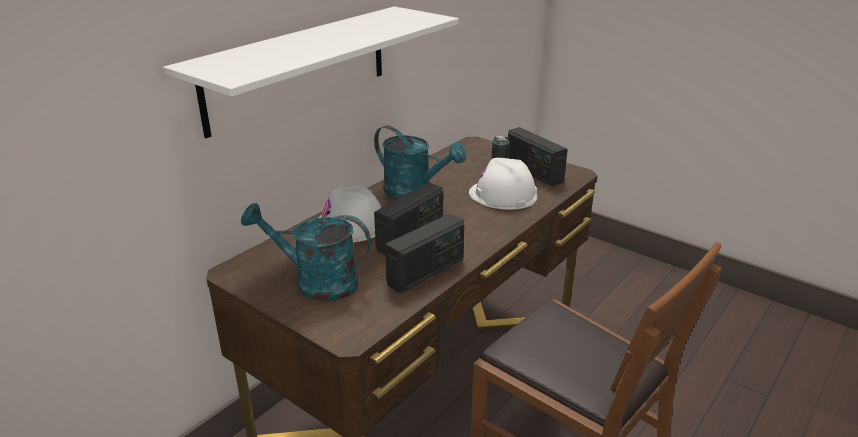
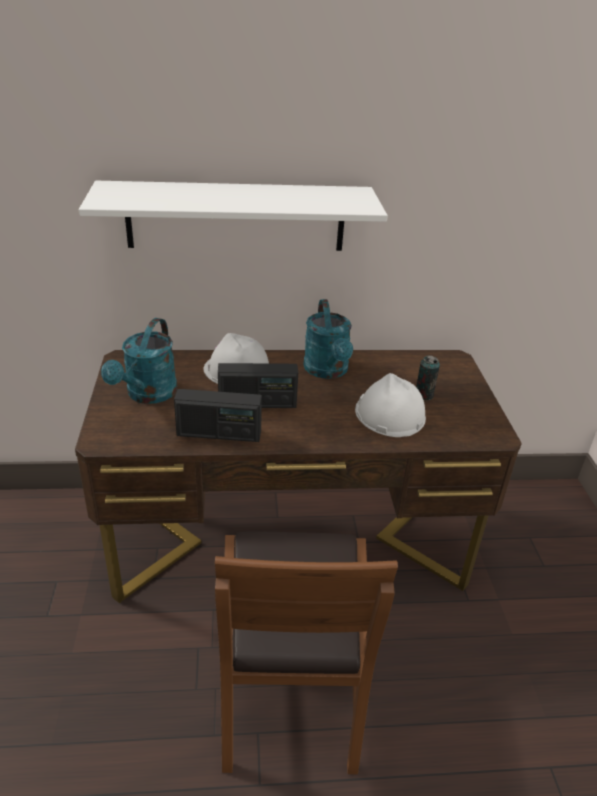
camera: 45 degrees right, 5 degrees up
(316, 282) = (147, 395): turquoise watering can -> turquoise watering can turned 135 degrees counterclockwise
(533, 172) = (456, 412): radio -> none

